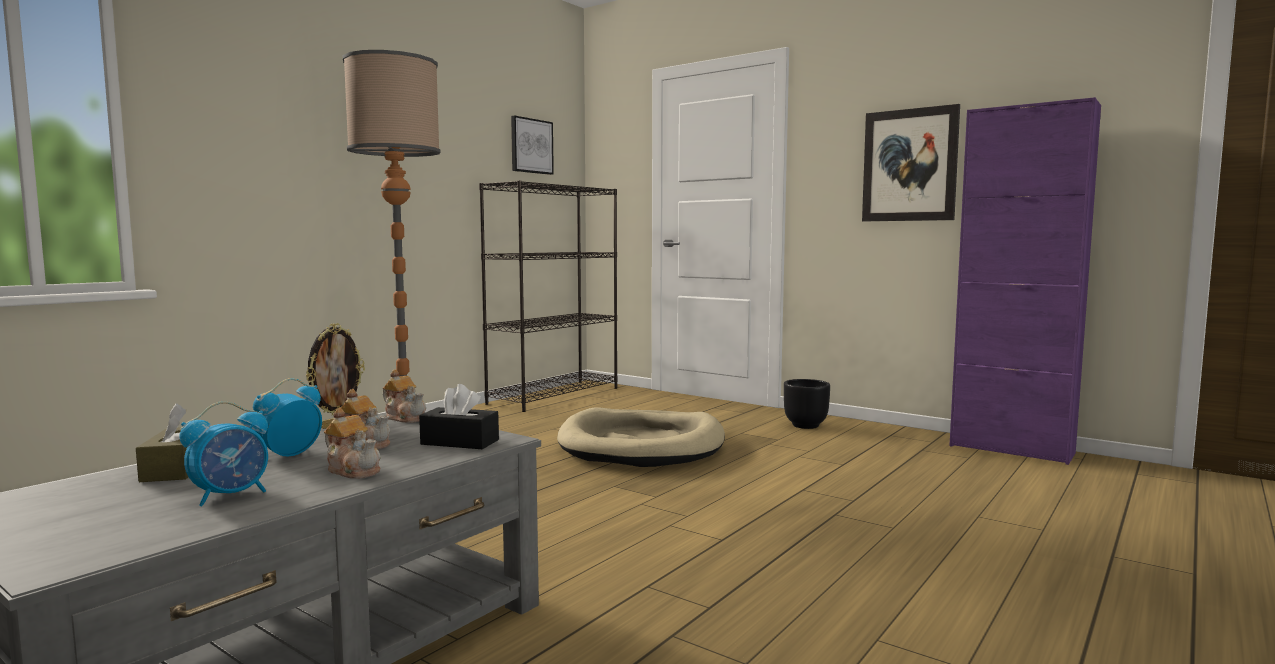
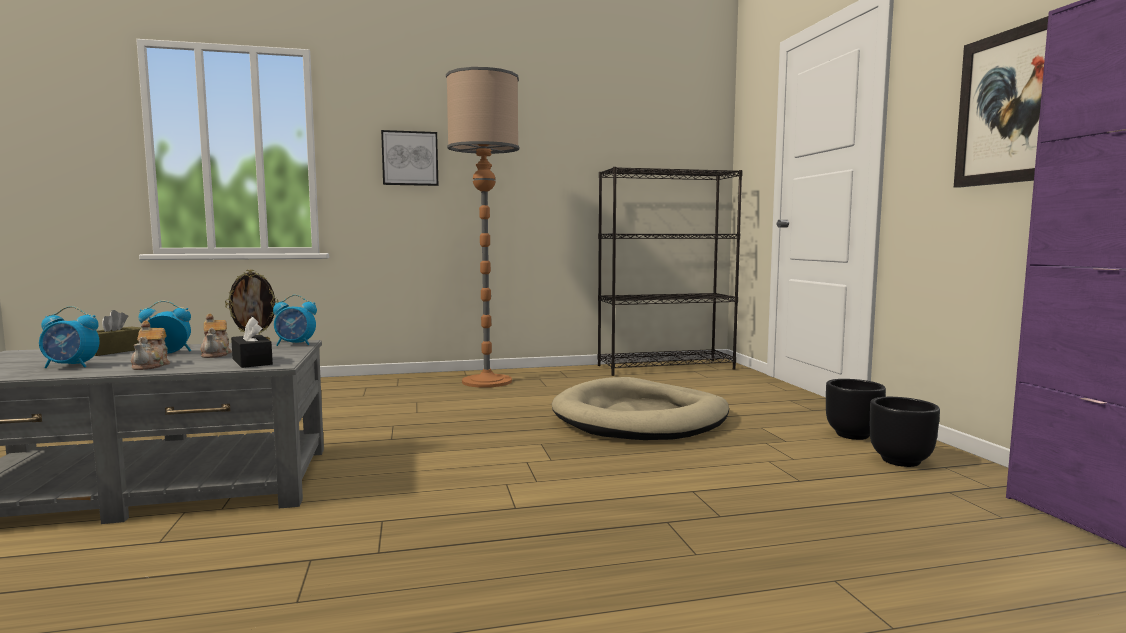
camera: 40 degrees right, 0 degrees up
(405, 418) = (295, 344): teapot -> alarm clock
(531, 146) = (663, 135): picture -> picture (410, 158)
(865, 437) = (901, 461): none -> black planter

